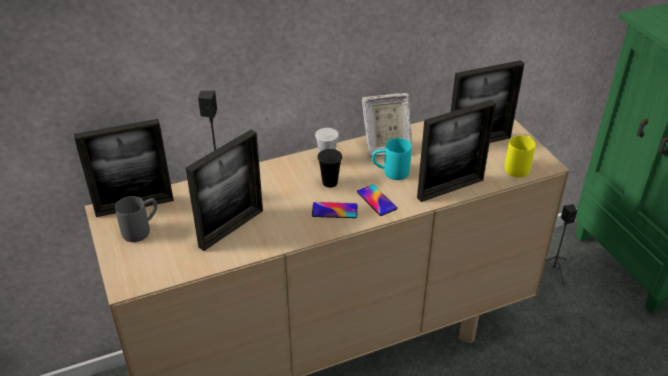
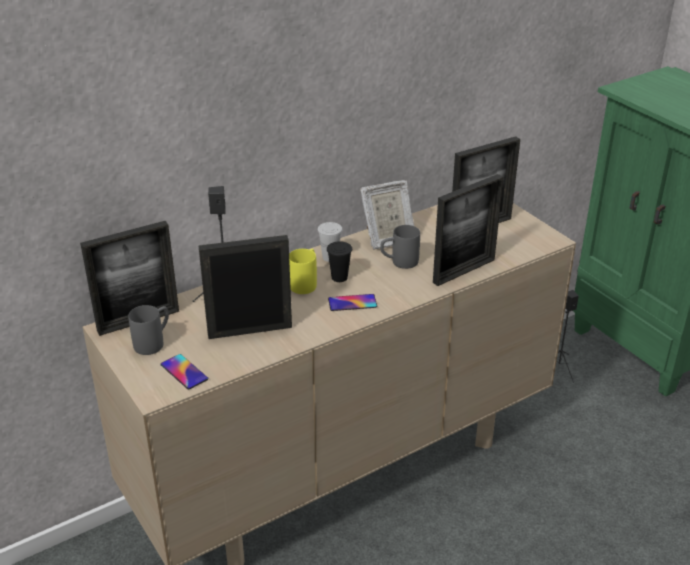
camera: 10 degrees left, 5 degrees down
(231, 228) = (250, 330): picture frame -> picture frame turned 135 degrees counterclockwise
(376, 200) = (392, 289): phone -> phone (184, 372)
(390, 173) = (399, 262): turquoise mug -> grey mug
(519, 166) = (526, 244): yellow mug -> yellow mug (305, 283)

